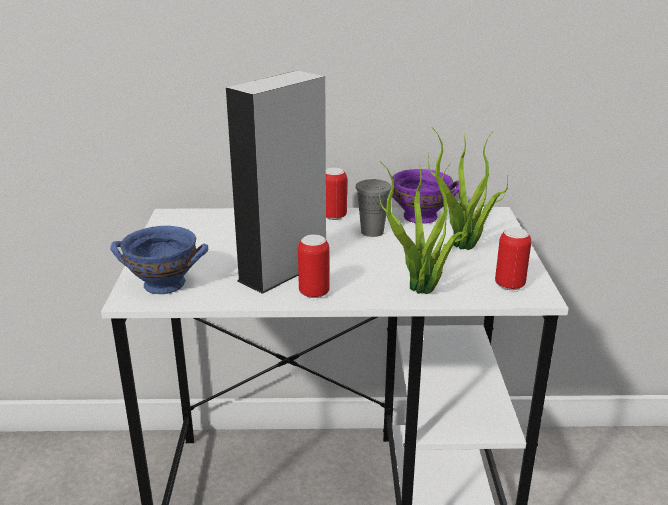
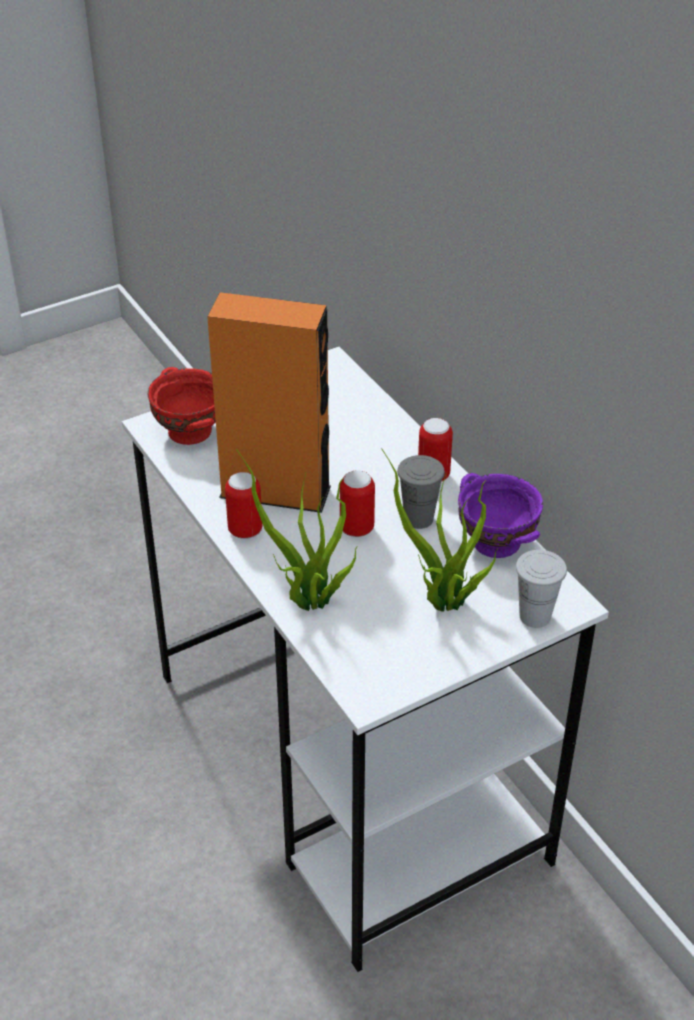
camera: 60 degrees right, 15 degrees up
(165, 285) = (189, 433): blue bowl -> red bowl
(283, 270) = (275, 491): grey speaker -> orange speaker
(498, 225) = (535, 616): none -> white cup
(509, 285) = (373, 667): can -> can (357, 528)

